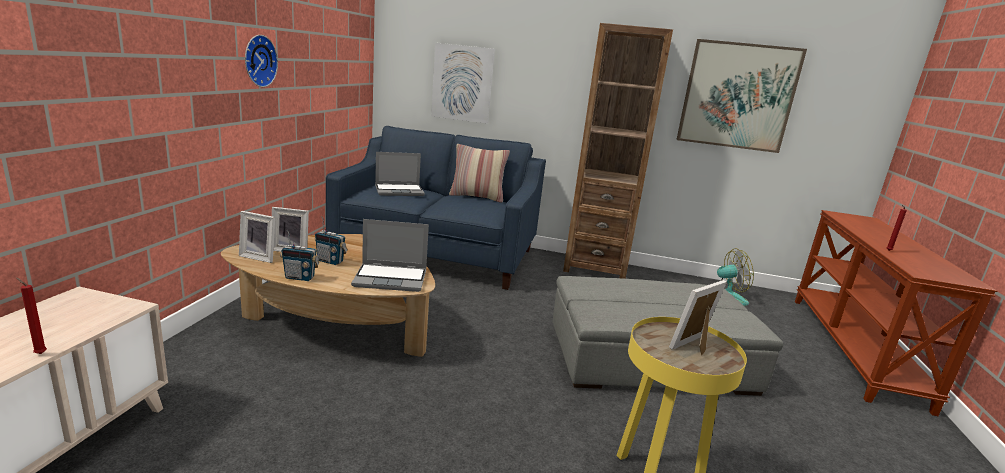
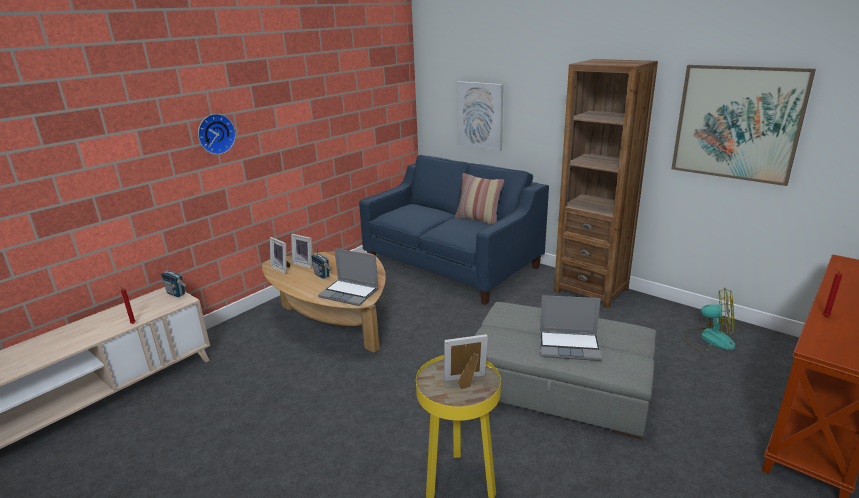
camera: 30 degrees right, 5 degrees up
(258, 60) = (294, 126): wall clock -> wall clock (215, 134)
(300, 277) = (293, 287): radio -> radio (176, 293)
(400, 191) = (416, 213): laptop -> laptop (570, 346)

